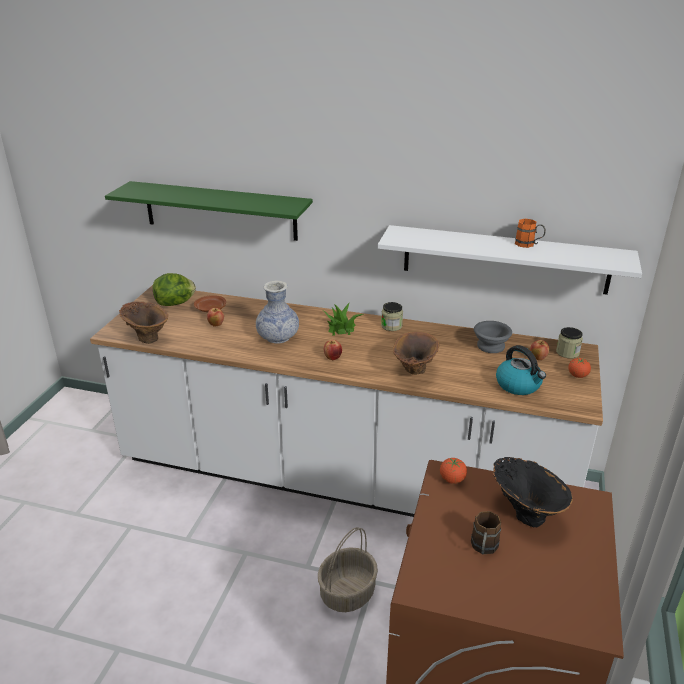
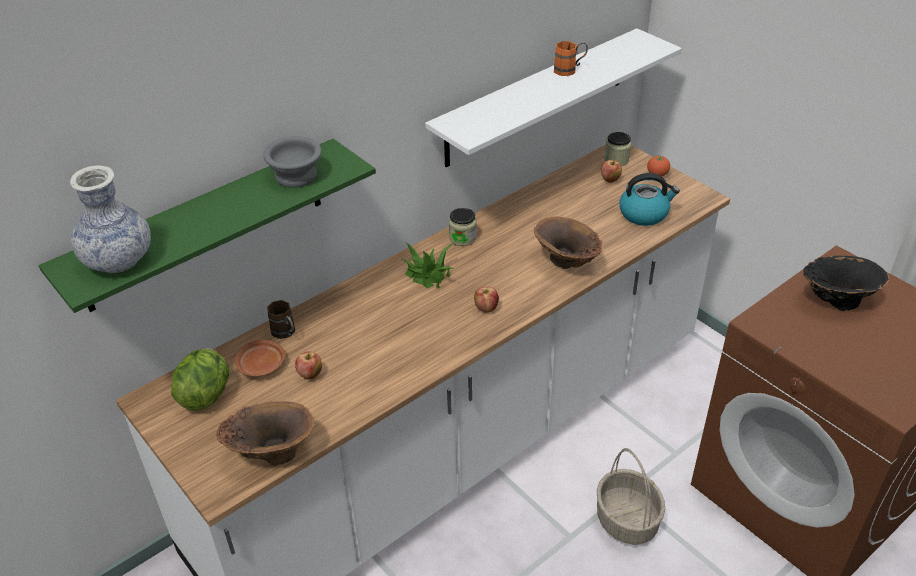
camera: 55 degrees left, 10 degrees up
(278, 337) = (399, 333): vase -> vase (118, 260)
(452, 480) = (768, 322): tomato -> none
(483, 549) = (868, 348): brown mug -> brown mug (286, 333)
(489, 346) = (564, 196): grey bowl -> grey bowl (295, 177)

